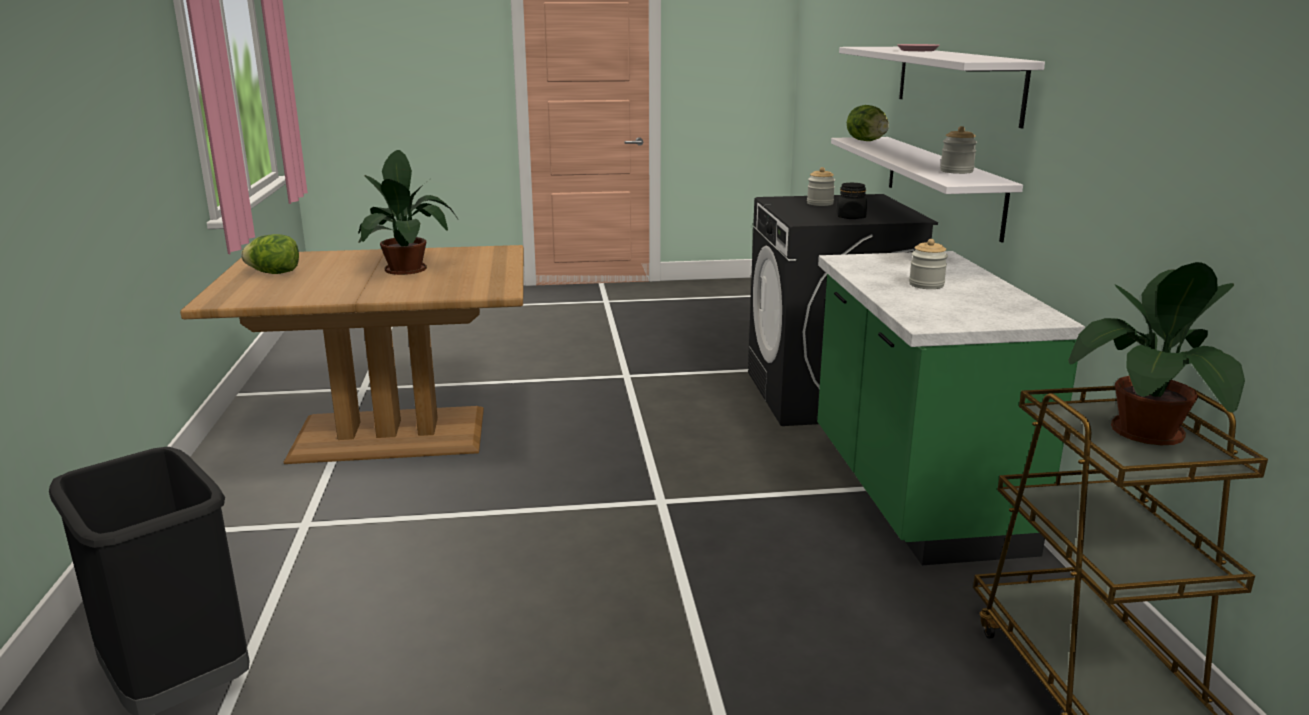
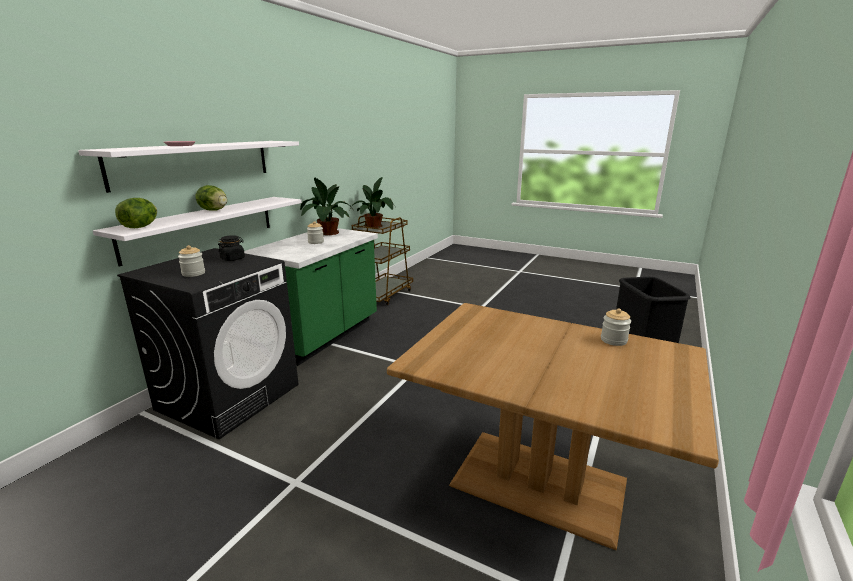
camera: 145 degrees left, 0 degrees up
(275, 273) = (648, 383): lettuce -> lettuce (214, 210)
(408, 268) = (519, 355): potted plant -> potted plant (327, 233)
(956, 171) = (256, 203): jar -> jar (613, 340)

